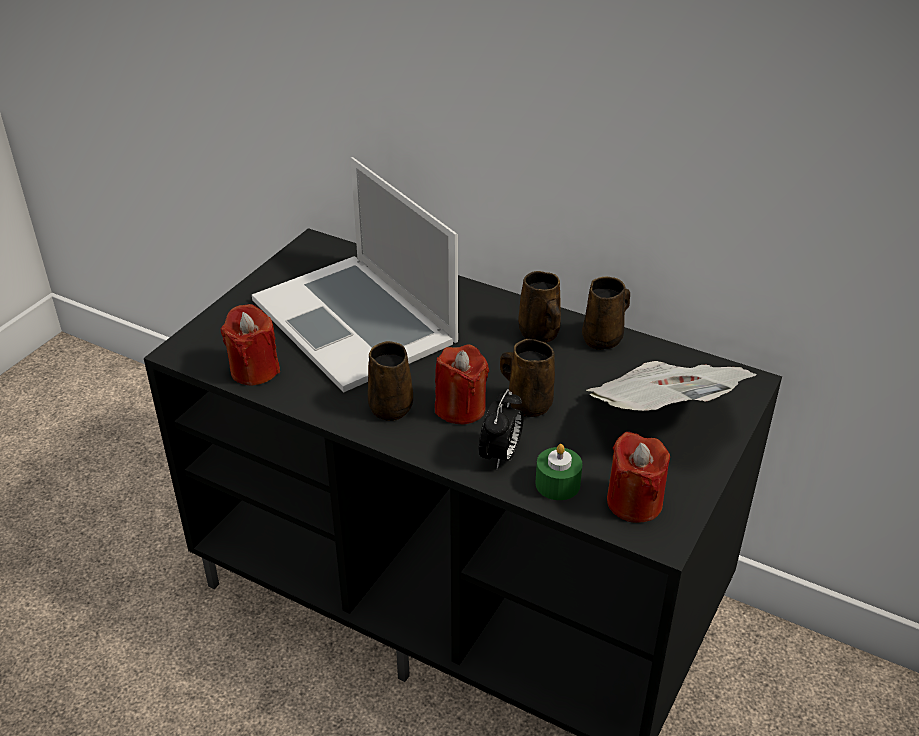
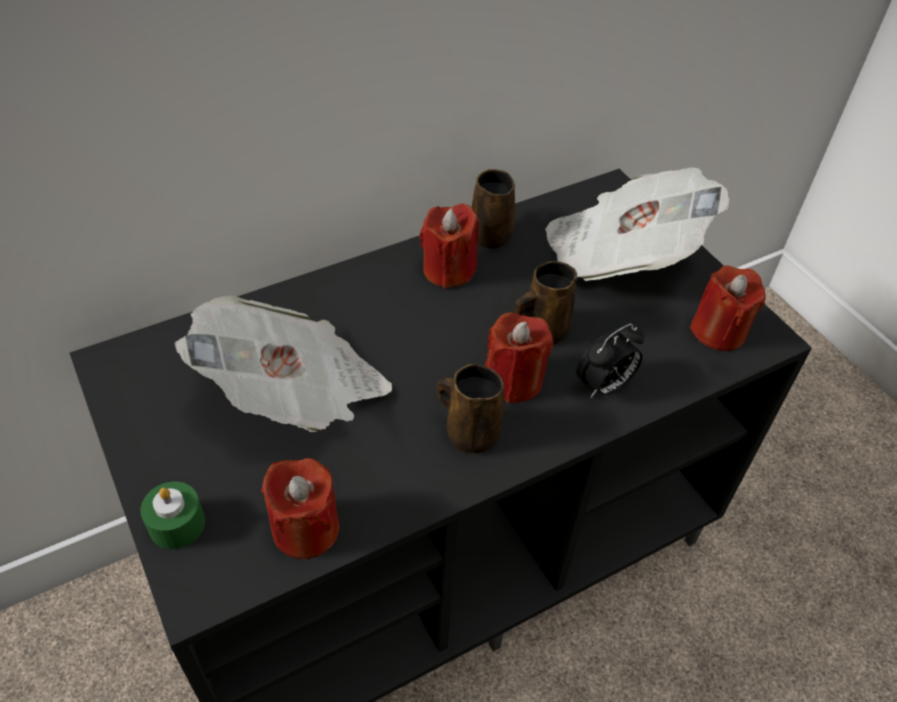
camera: 60 degrees left, 10 degrees up
(355, 320) = (296, 394): laptop -> newspaper
(501, 456) = (604, 386): alarm clock -> alarm clock turned 90 degrees clockwise
(540, 335) = (448, 270): brown mug -> red candle
(557, 484) = (666, 367): green candle -> green candle (177, 524)

